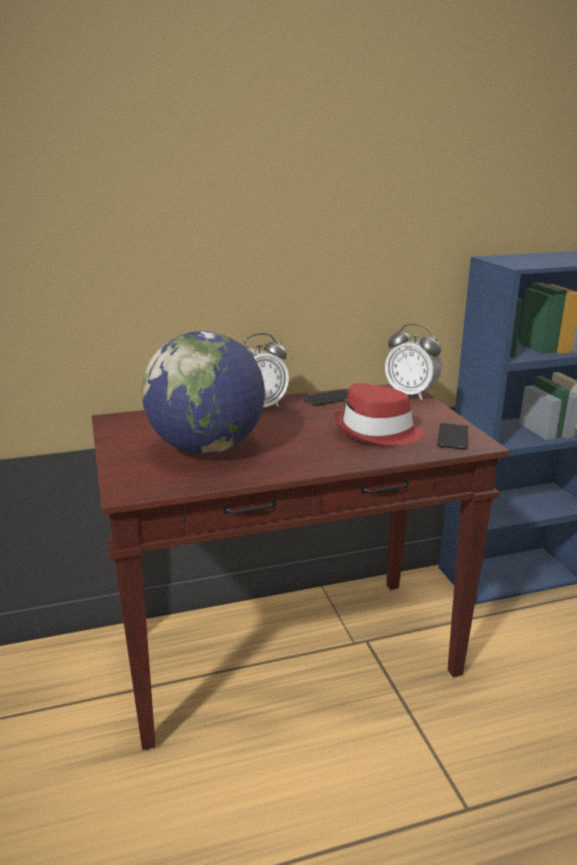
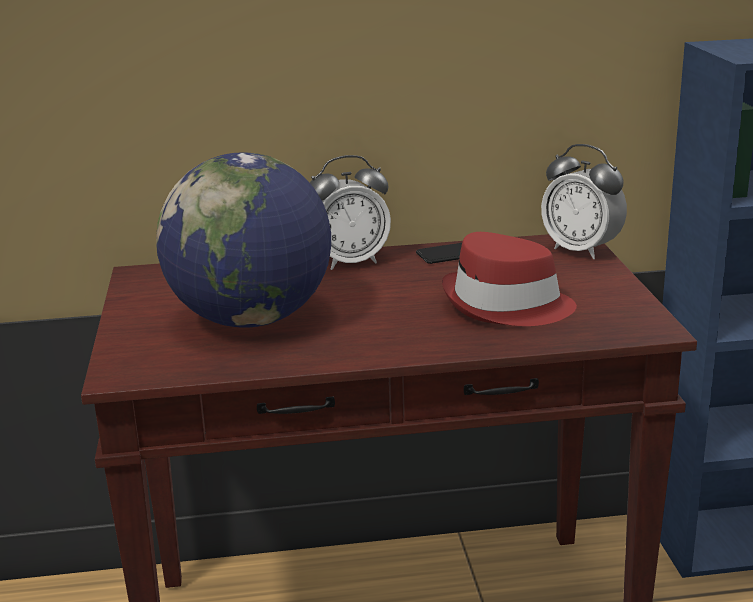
camera: 10 degrees right, 0 degrees up
(452, 437) = (617, 317): phone -> none

